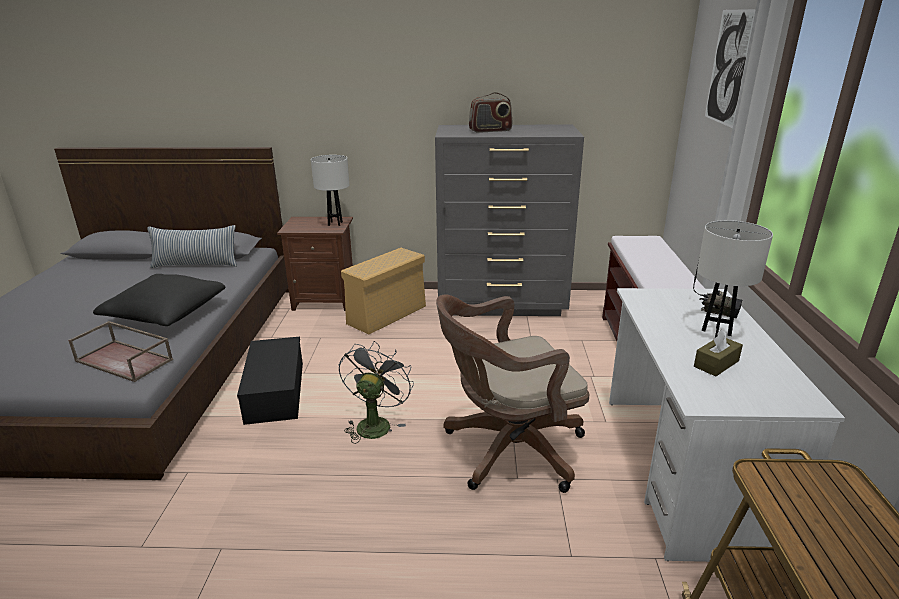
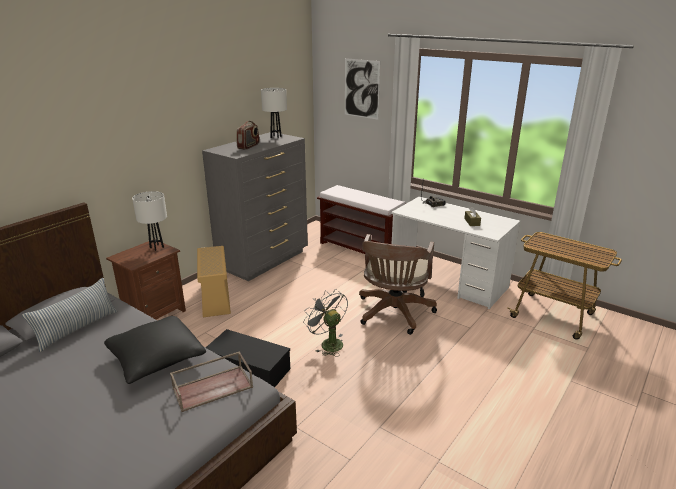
camera: 55 degrees left, 0 degrees up
(716, 332) = (451, 212): white table lamp -> white table lamp (275, 137)

